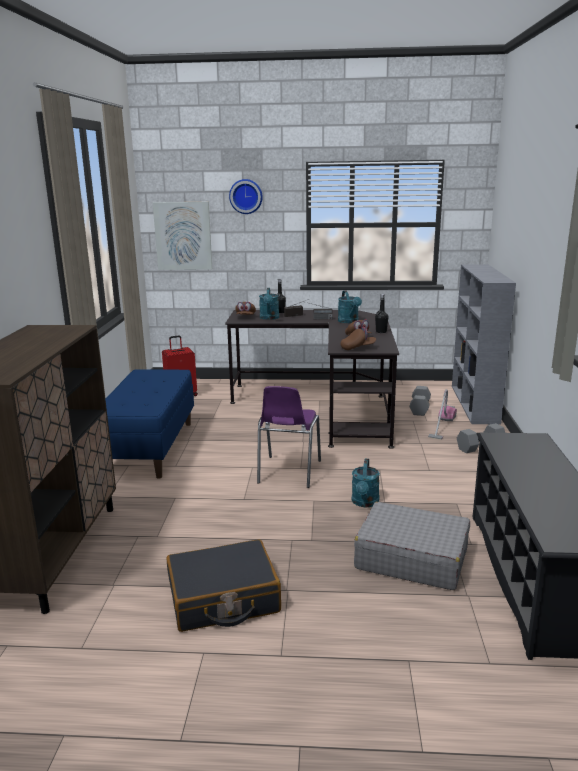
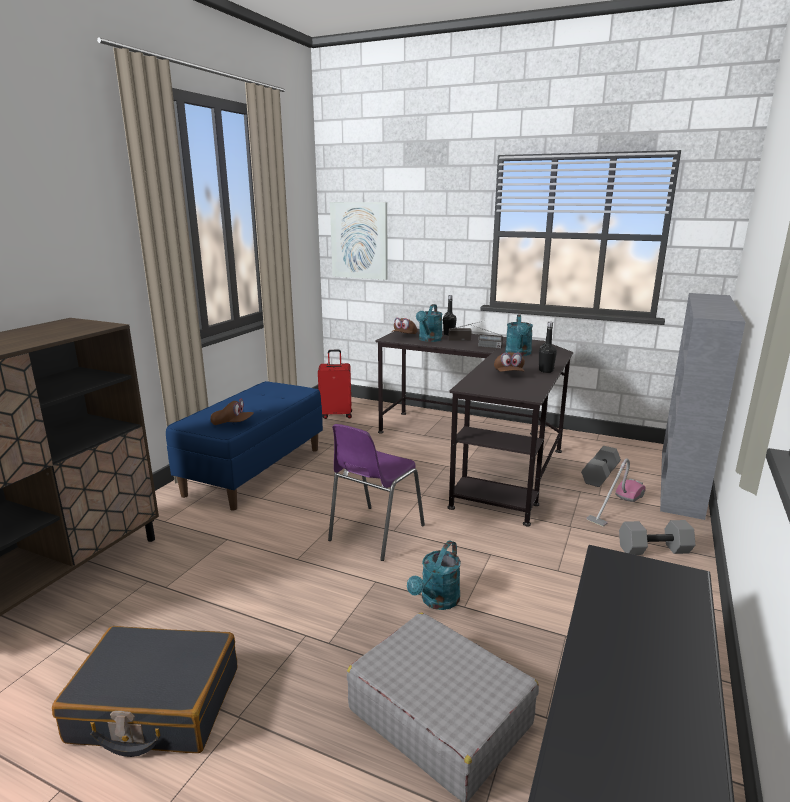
camera: 20 degrees right, 0 degrees up
(246, 196) = (427, 197): wall clock -> none
(358, 348) = (493, 388): brown cap -> brown cap (233, 423)

